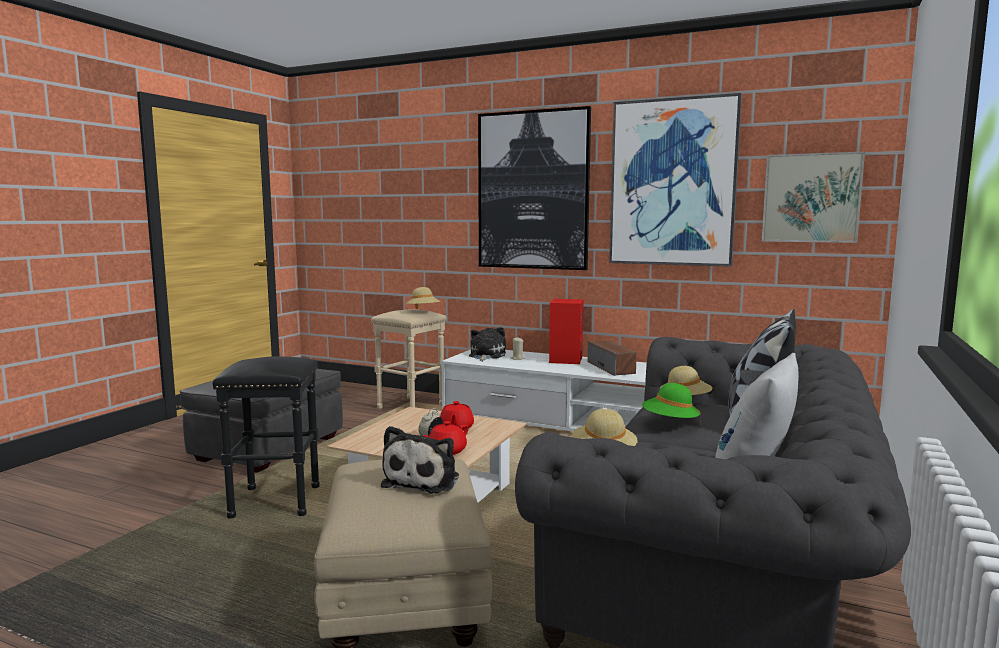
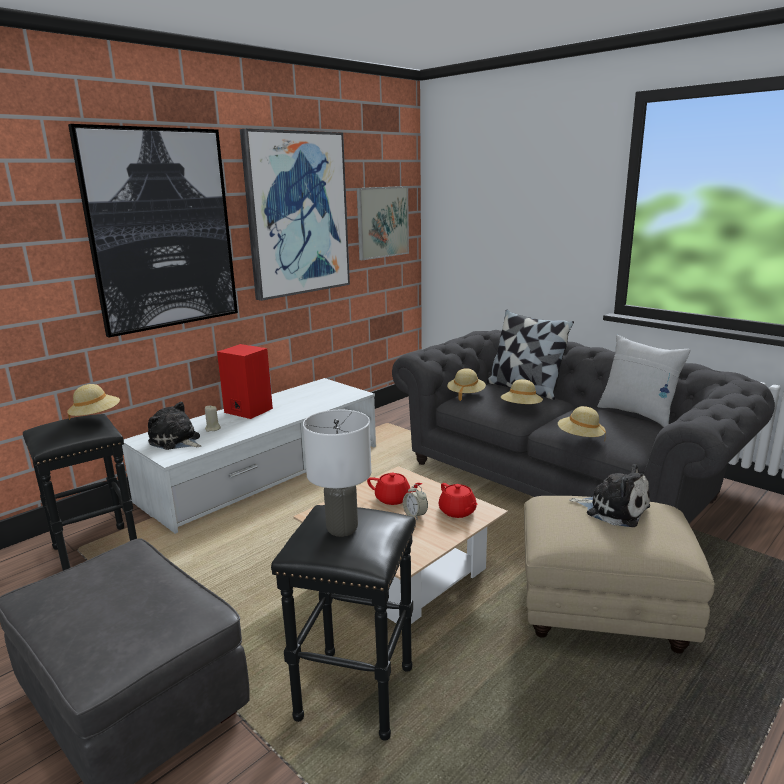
camera: 70 degrees left, 10 degrees up
(263, 358) = (340, 529): none -> white table lamp
(412, 406) = (97, 549): beige stool -> black stool
(611, 367) = (301, 400): speaker -> none
(670, 422) = (521, 408): green hat -> beige hat

